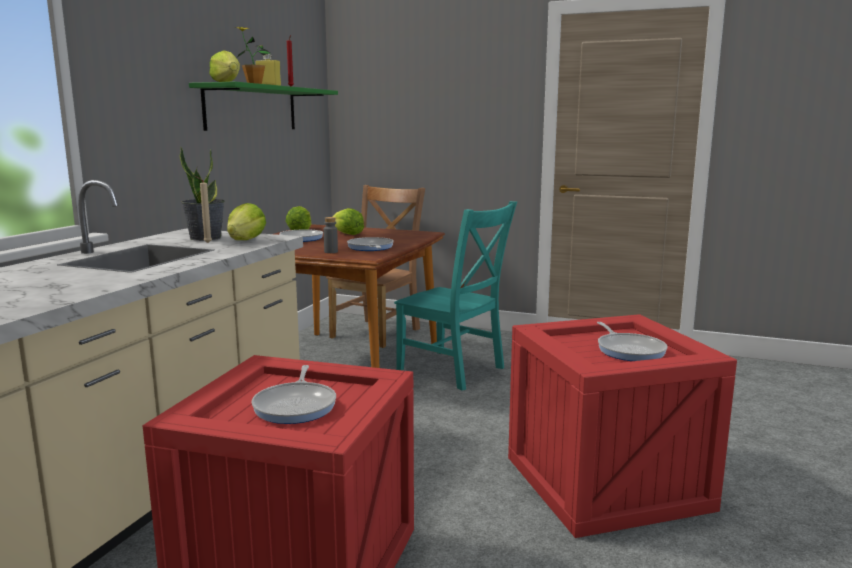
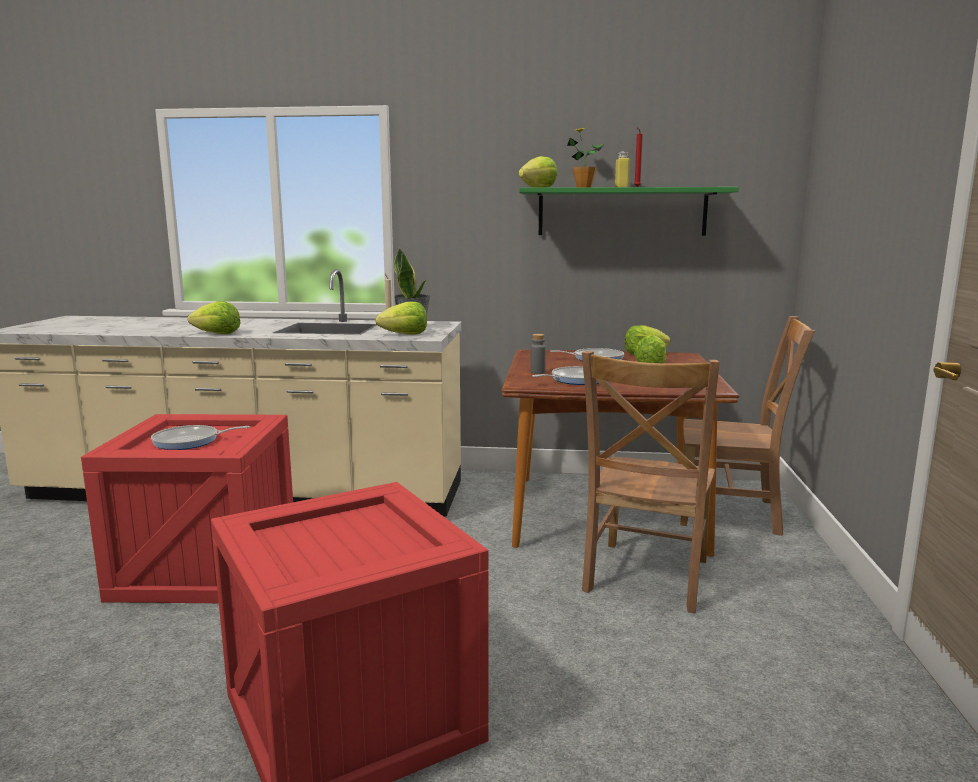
camera: 75 degrees right, 0 degrees up
(86, 290) = (217, 334): none -> lettuce
(454, 371) = (645, 578): turquoise chair -> brown chair
(629, 350) = (334, 550): frying pan -> none

